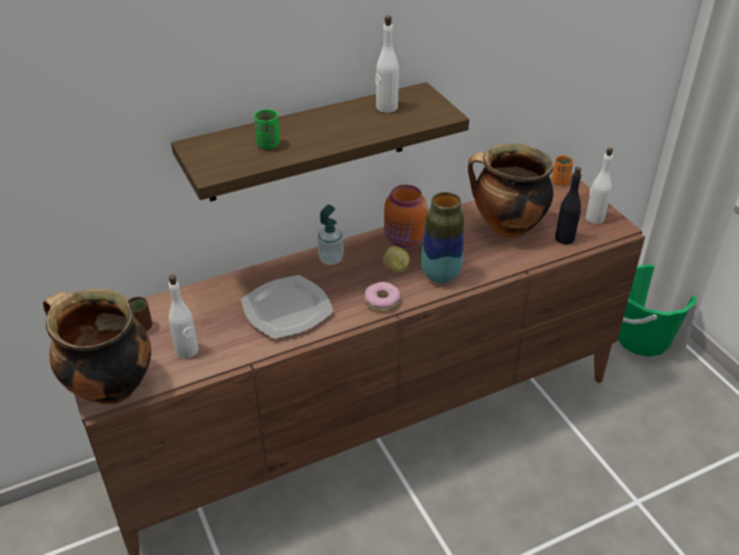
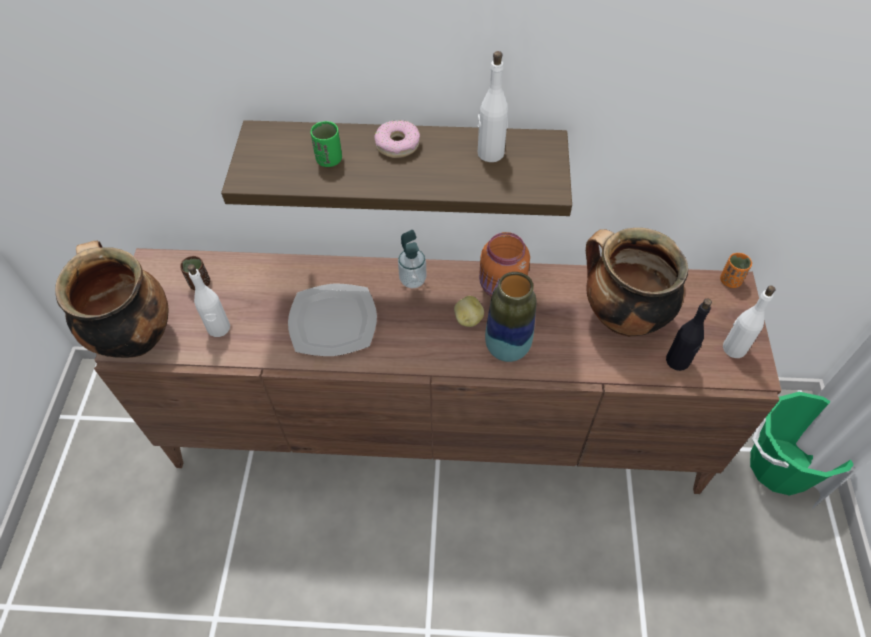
camera: 30 degrees right, 15 degrees up
(381, 301) = (426, 353): donut -> donut (397, 144)

